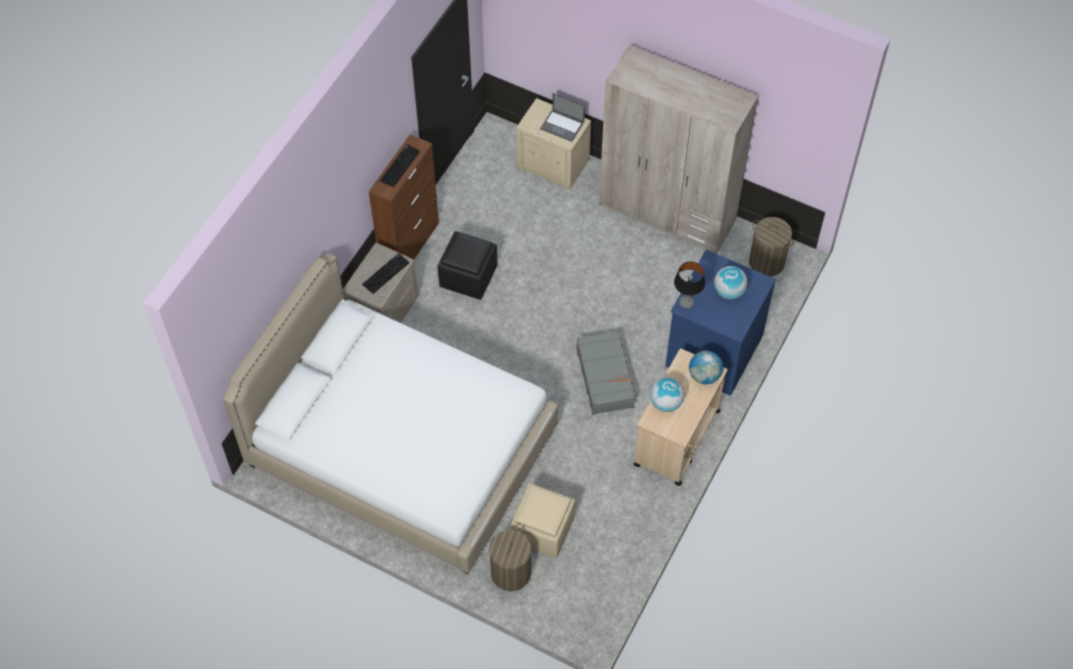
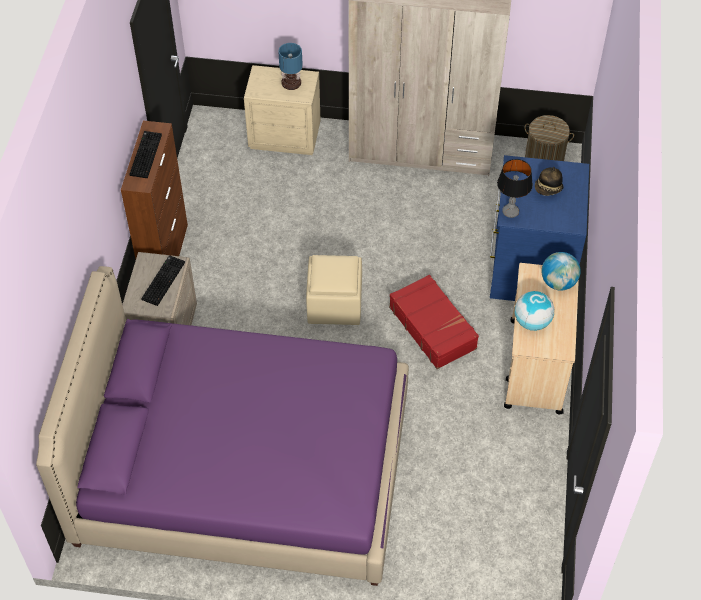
camera: 20 degrees left, 5 degrees down
(402, 448) = (244, 469): white bed -> purple bed
(468, 276) = (242, 269): black ottoman -> none
(511, 572) = (424, 567): laundry basket -> none
(542, 530) = (438, 509): beige ottoman -> beige ottoman (334, 305)
(563, 125) = (292, 84): laptop -> table lamp
(605, 377) = (433, 327): grey suitcase -> red suitcase
(729, 291) = (548, 189): globe -> hat

